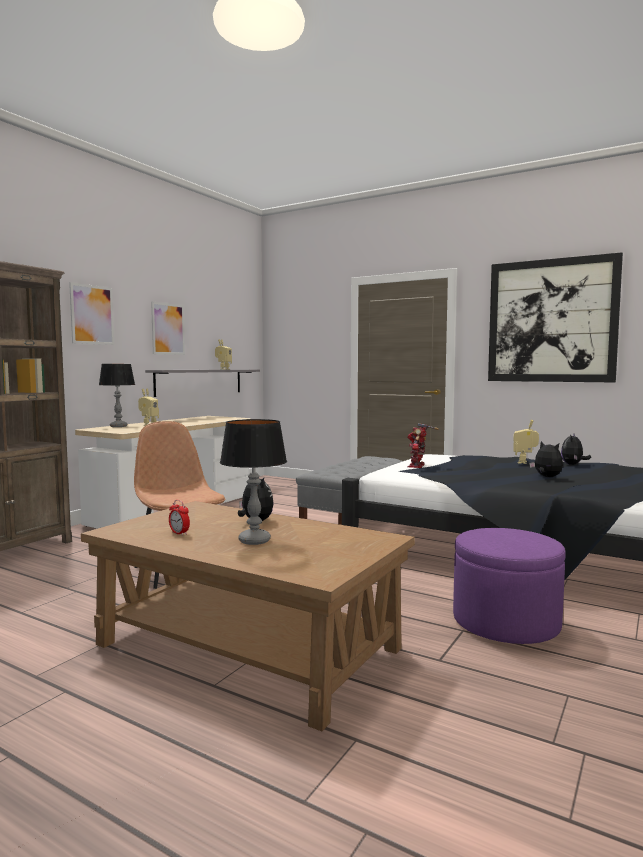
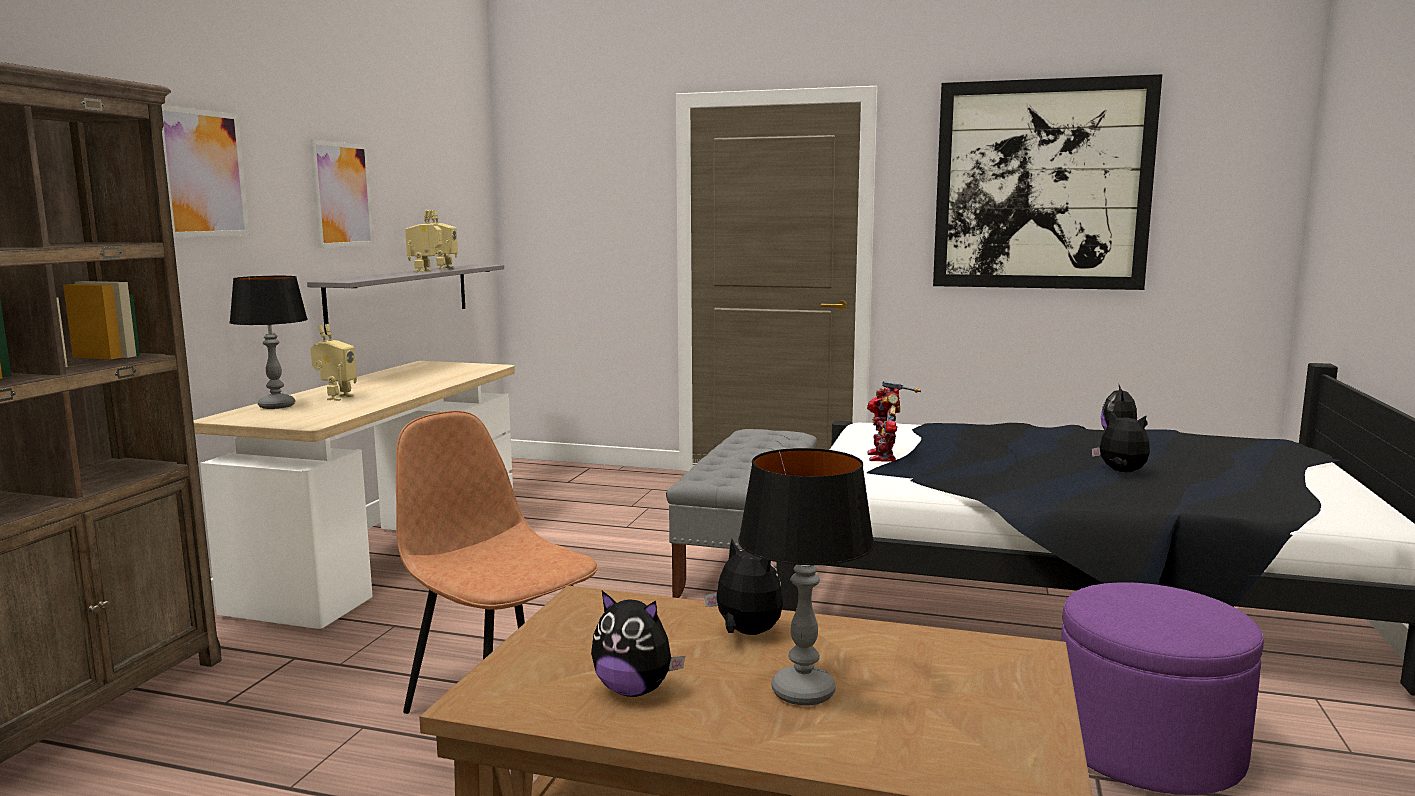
camera: 15 degrees left, 5 degrees up
(179, 533) = (634, 690): alarm clock -> plush toy
(525, 462) = (1052, 439): toy robot -> toy robot (426, 271)

